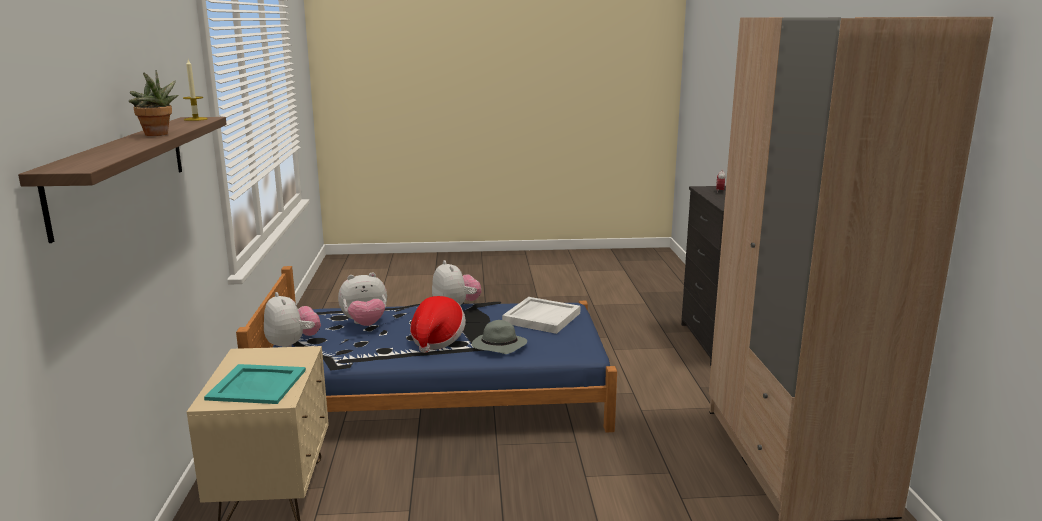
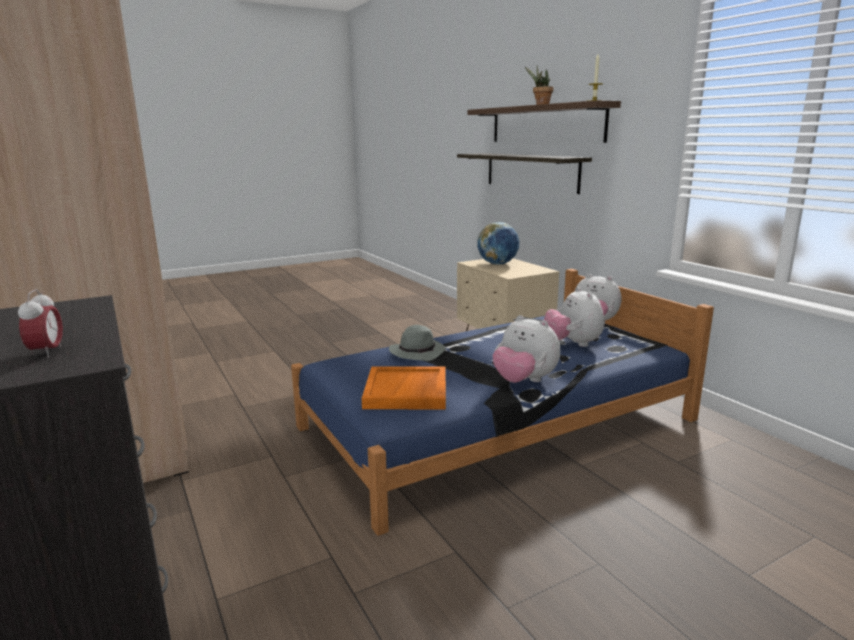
camera: 155 degrees right, 0 degrees up
(121, 262) = (530, 171): none -> shelf
(256, 384) = (497, 264): turquoise tray -> globe
(365, 324) = (572, 344): plush toy -> plush toy turned 60 degrees counterclockwise
(437, 340) = (481, 346): hat -> none
(541, 317) = (407, 392): white tray -> orange tray

